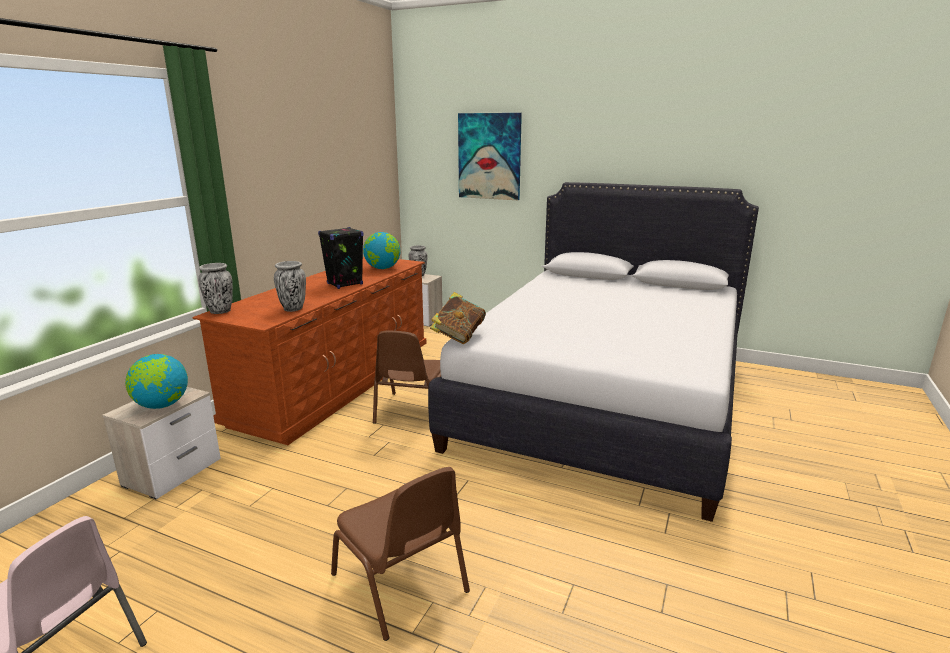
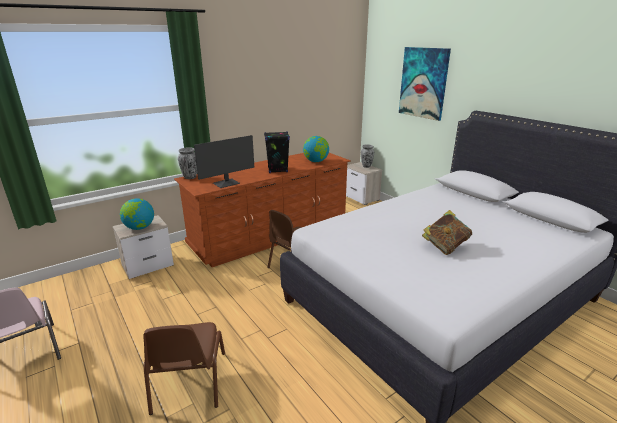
camera: 30 degrees right, 5 degrees up
(293, 309) = (226, 183): vase -> monitor
(458, 337) = (307, 227): book -> book (445, 246)

